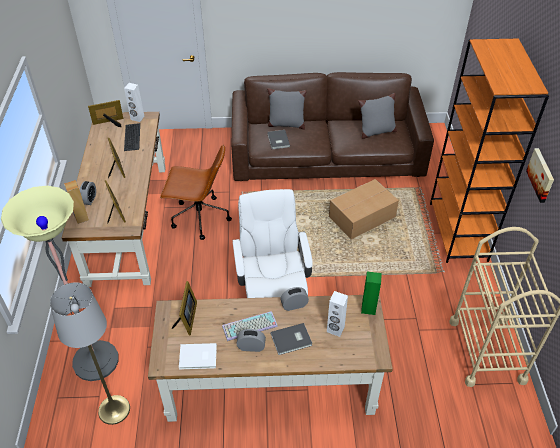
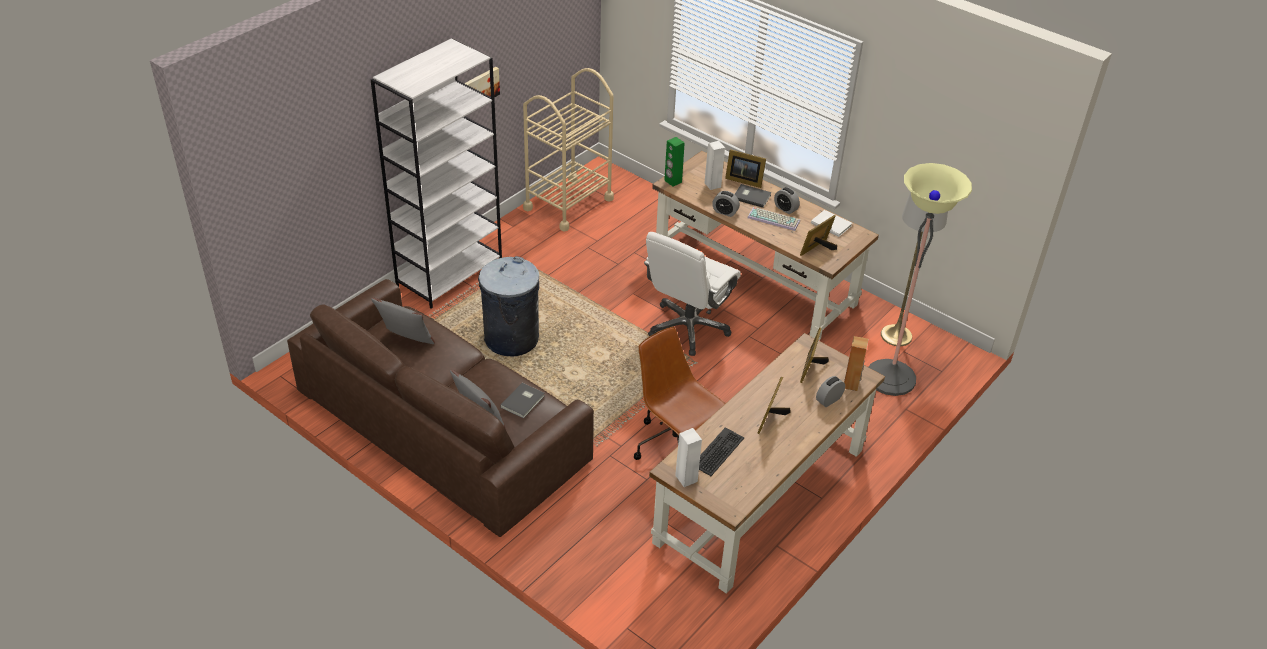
camera: 140 degrees left, 5 degrees down
(109, 123) = (729, 493): picture frame -> picture frame (743, 180)
(363, 217) = (511, 338): cardboard box -> grey trash can
(458, 231) = (449, 273): orange bookcase -> white bookcase

